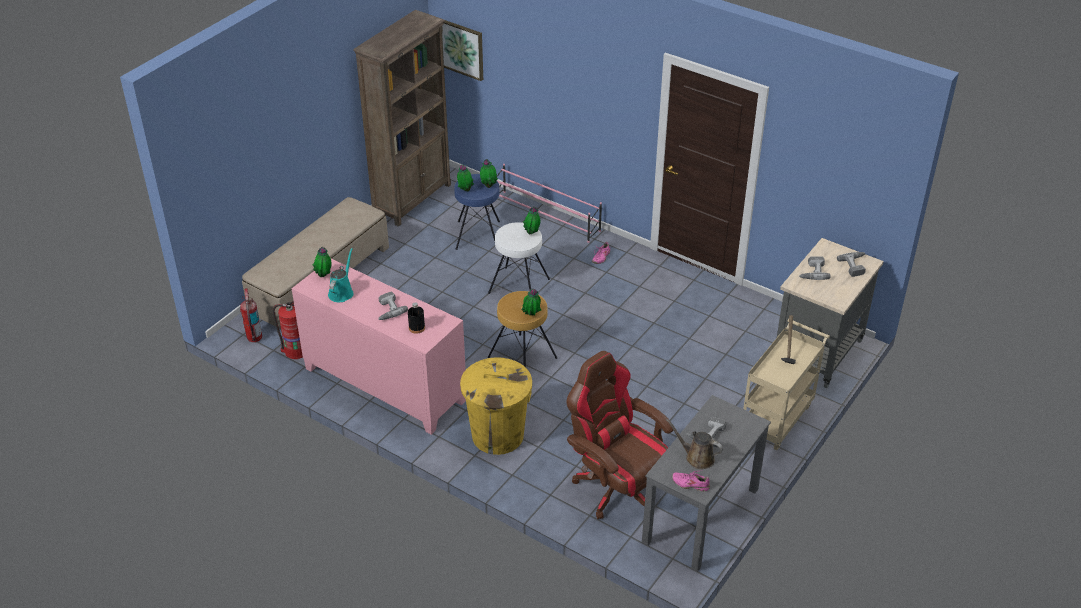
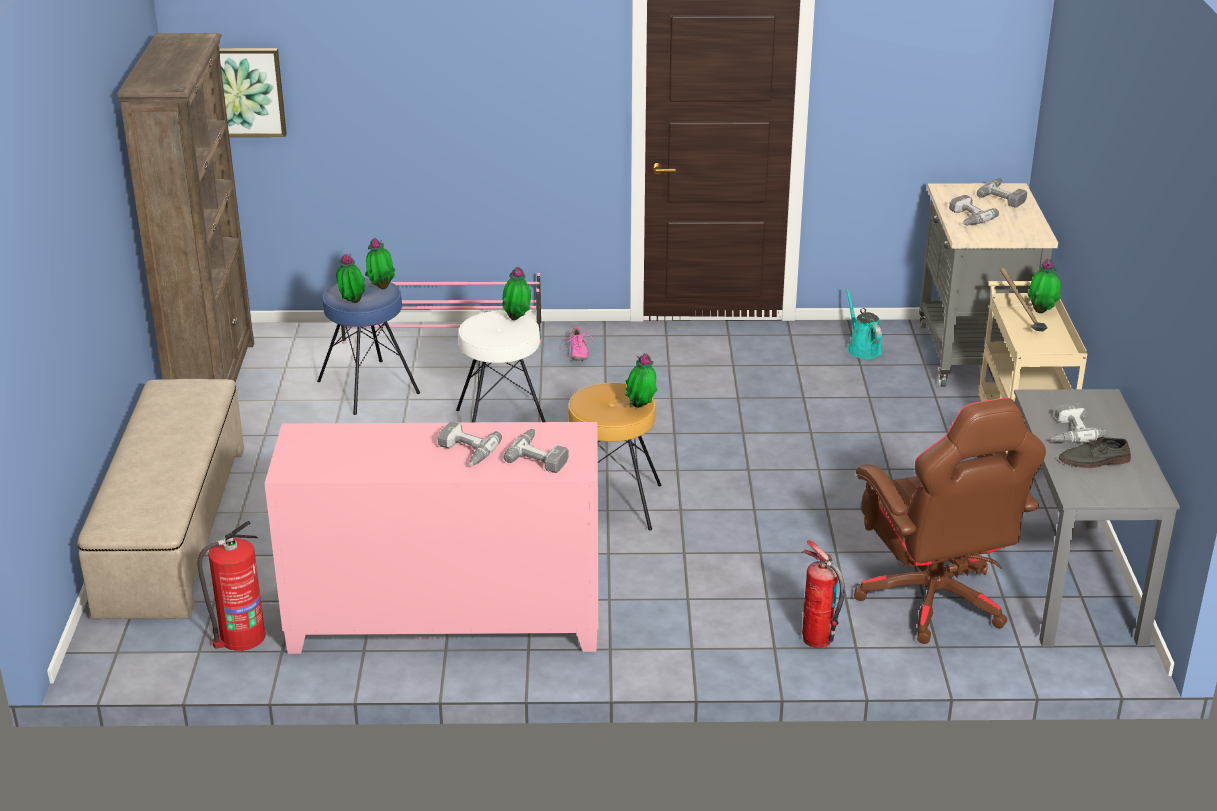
camera: 35 degrees left, 10 degrees down
(254, 337) = (143, 648): fire extinguisher -> fire extinguisher (817, 639)
(324, 276) = (302, 448): potted plant -> potted plant (1042, 311)
(342, 292) = (359, 457): turquoise watering can -> turquoise watering can (862, 348)
(417, 328) = (541, 455): black bottle -> power drill
(497, 435) = (693, 609): yellow trash can -> none
(618, 488) = (932, 598): brown office chair -> brown office chair turned 120 degrees counterclockwise
(690, 484) = (1129, 492): pink shoe -> none
(697, 457) = (1094, 460): brown watering can -> grey shoe

